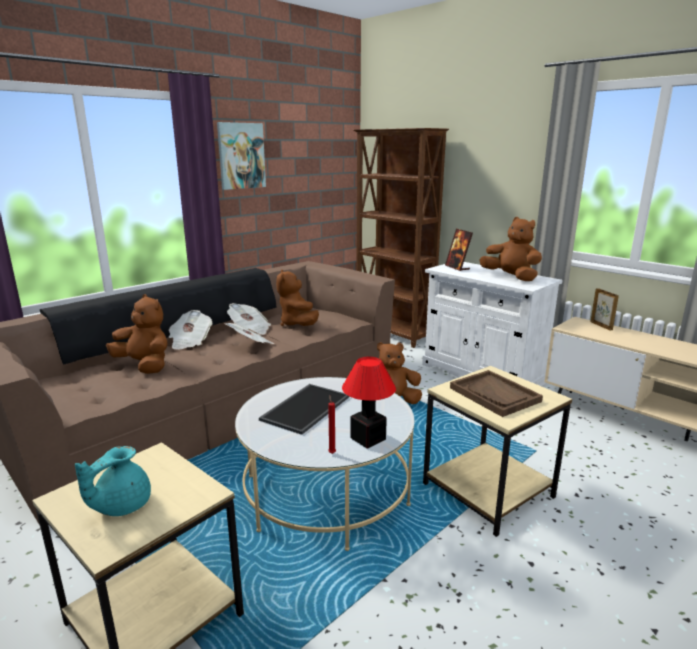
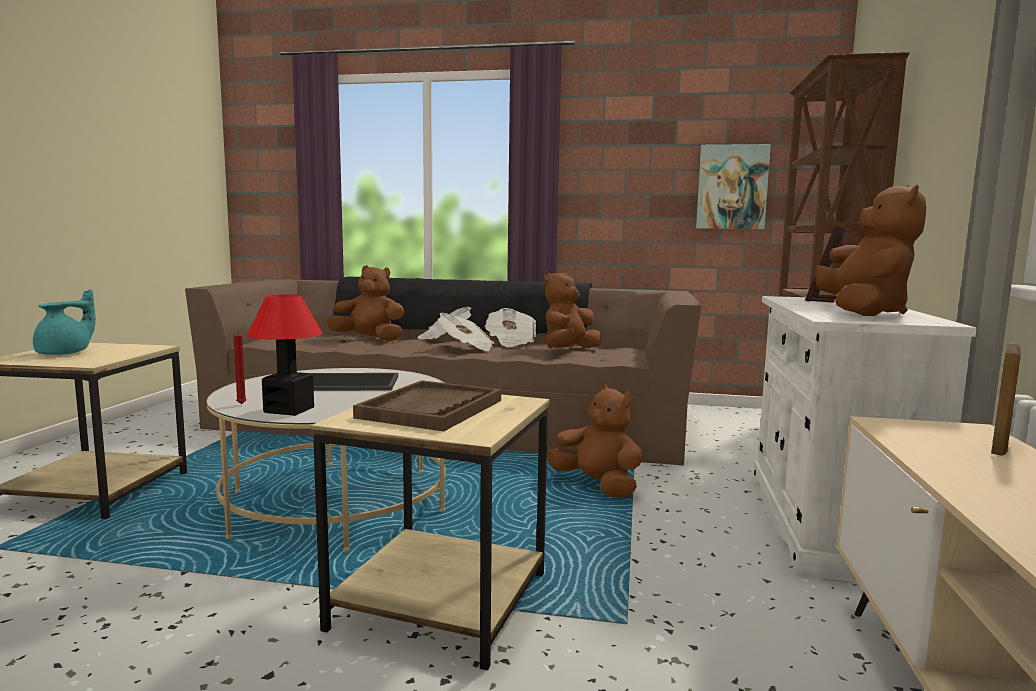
camera: 55 degrees right, 10 degrees down
(121, 505) = (66, 353): turquoise teapot -> turquoise teapot turned 120 degrees clockwise
(145, 365) = (369, 339): brown plush toy -> brown plush toy turned 75 degrees counterclockwise
(241, 156) = (608, 141): picture -> picture (732, 187)

